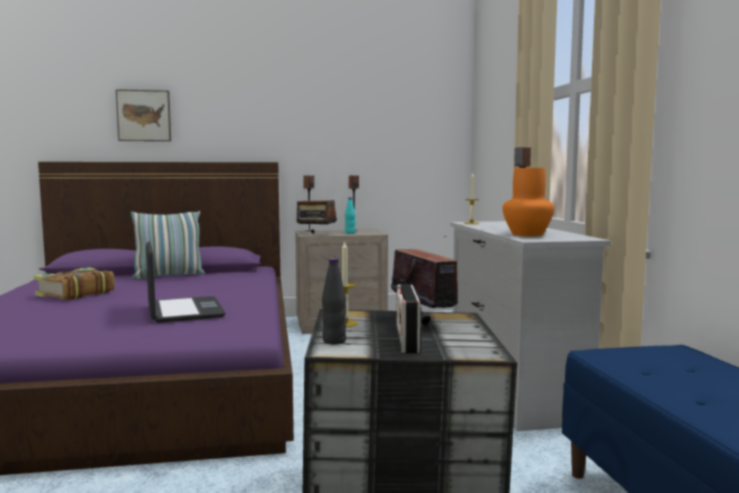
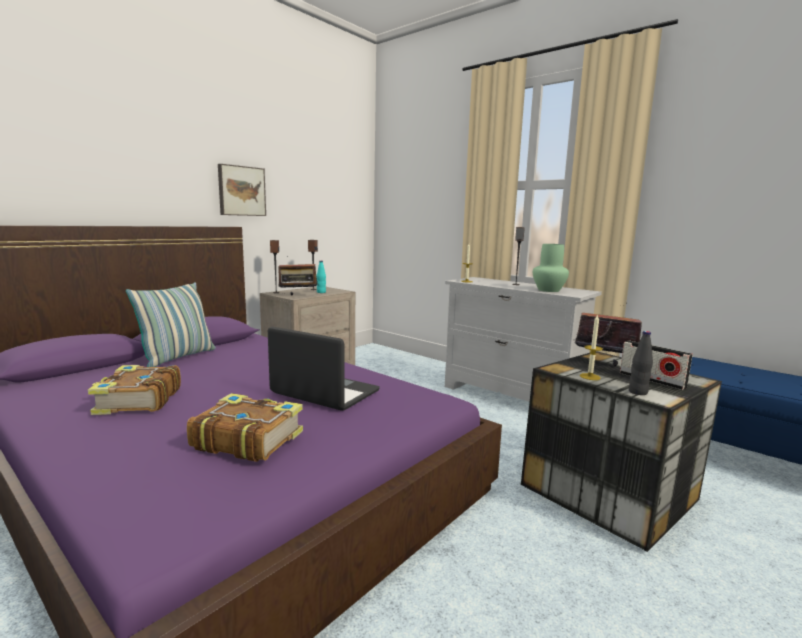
camera: 40 degrees left, 5 degrees up
(54, 322) = (247, 439): none -> book
(144, 116) = (83, 168): picture -> picture (241, 191)
(527, 234) = (548, 290): orange vase -> green vase

